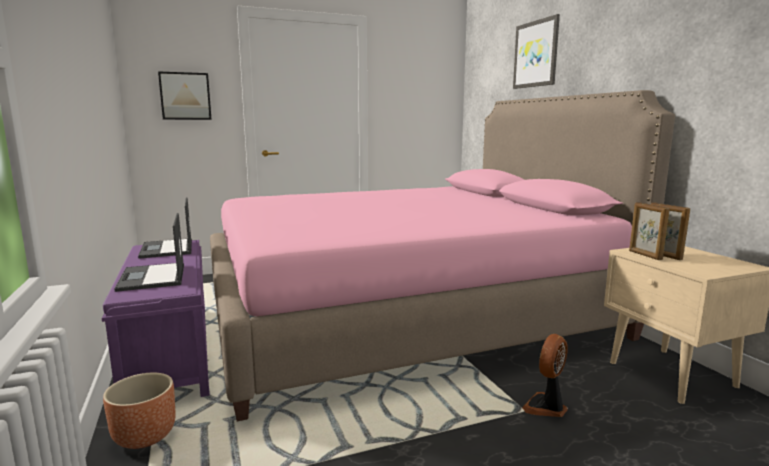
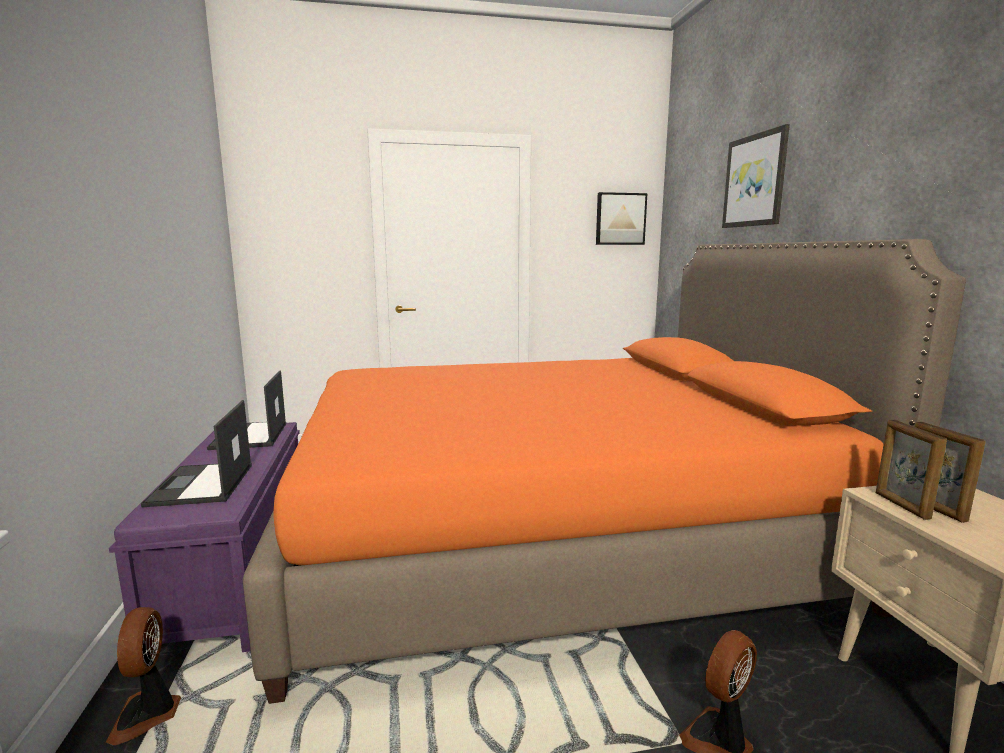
camera: 10 degrees right, 0 degrees up
(145, 437) = (148, 714): brown planter -> fan
(185, 96) = (304, 240): picture -> picture (620, 219)
(406, 316) = (551, 538): pink bed -> orange bed

